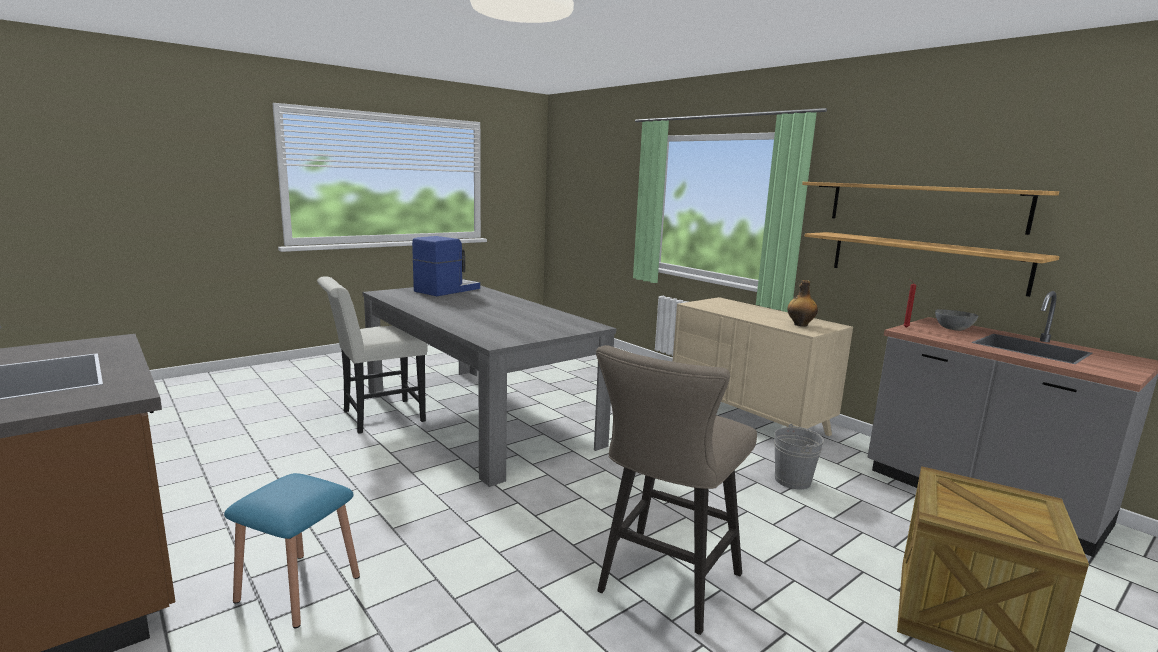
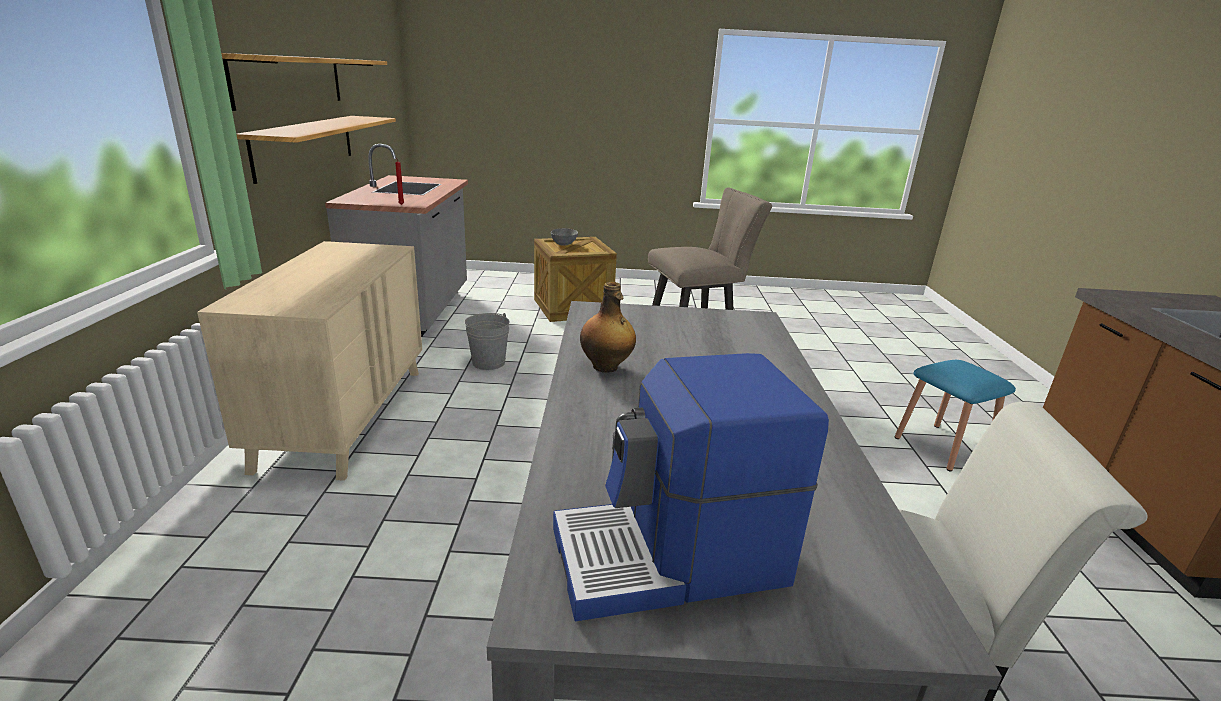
camera: 140 degrees left, 10 degrees up
(800, 325) = (360, 254): bottle -> bottle (606, 367)
(953, 329) = (378, 197): grey bowl -> grey bowl (564, 244)

